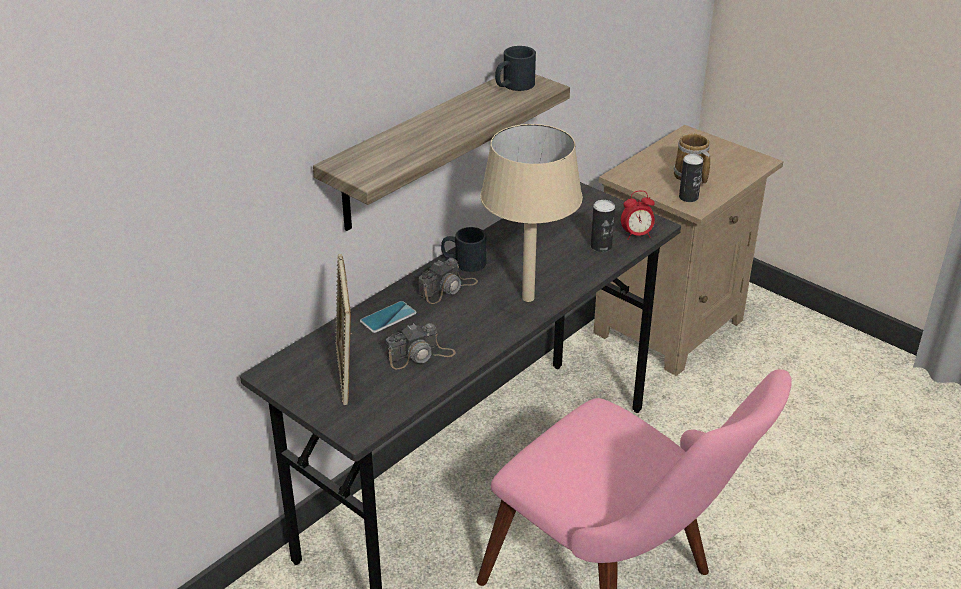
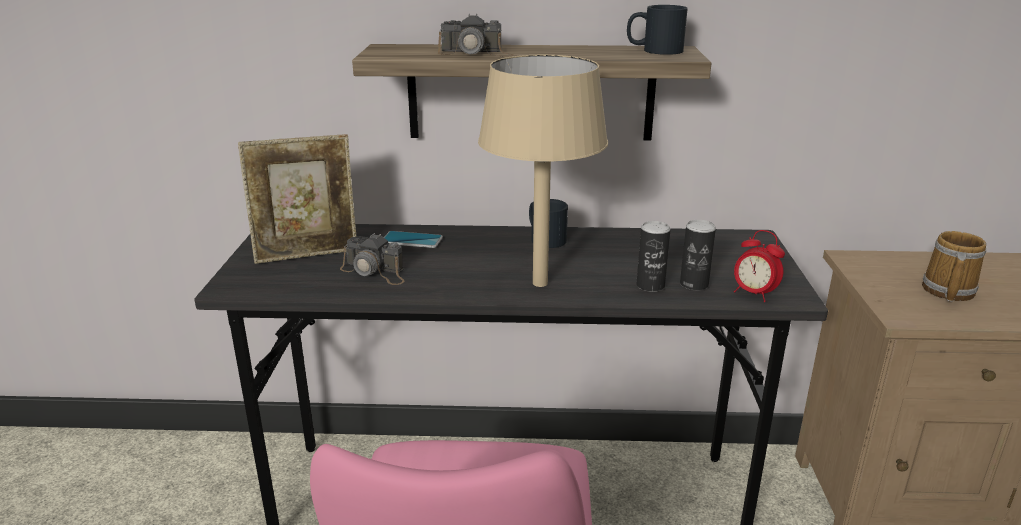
camera: 50 degrees right, 10 degrees down
(346, 374) = (307, 254): picture frame -> picture frame turned 150 degrees counterclockwise
(448, 288) = (494, 246): camera -> camera (476, 53)
(688, 197) = (906, 305): can -> can (650, 285)

